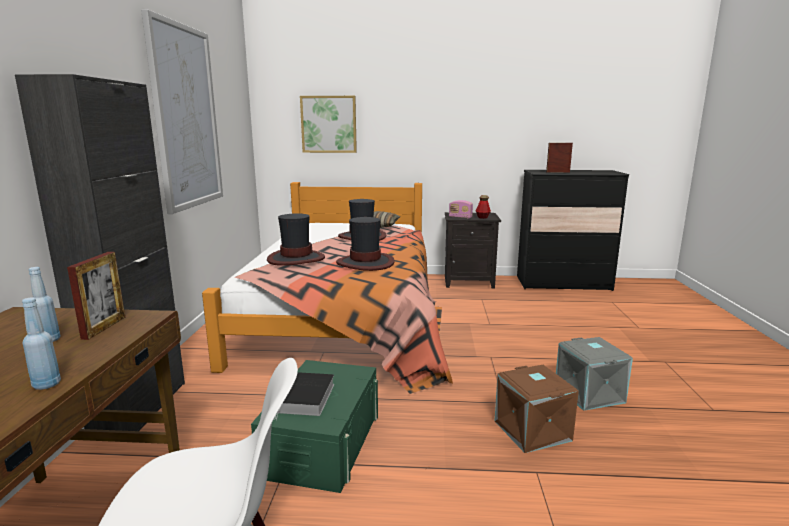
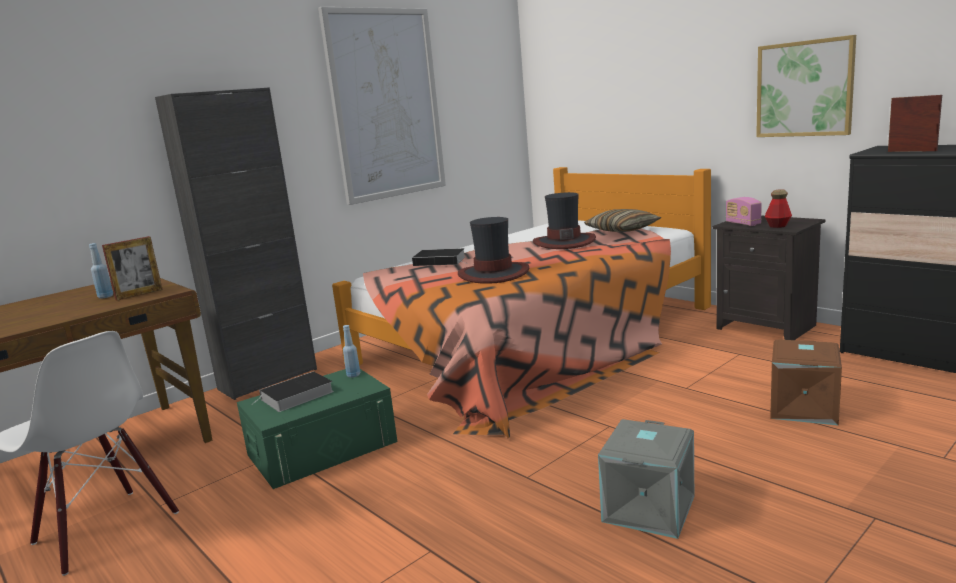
camera: 45 degrees right, 0 degrees up
(47, 384) = (47, 321): blue bottle -> blue bottle (353, 375)
(295, 259) = (441, 261): hat -> book
(329, 124) = (599, 91): picture -> picture (804, 89)
(531, 430) = (500, 514): brown storage box -> brown storage box (802, 408)

